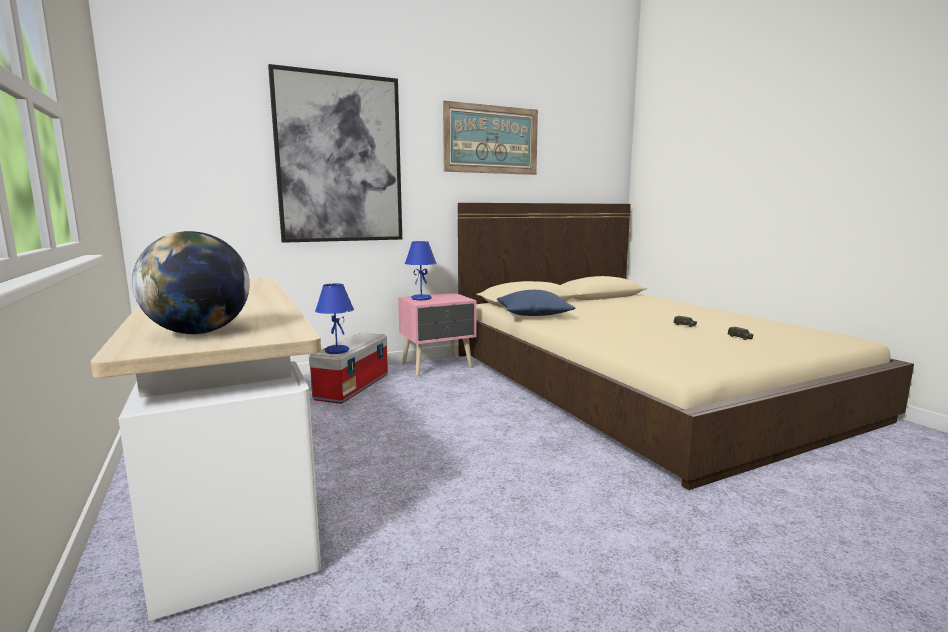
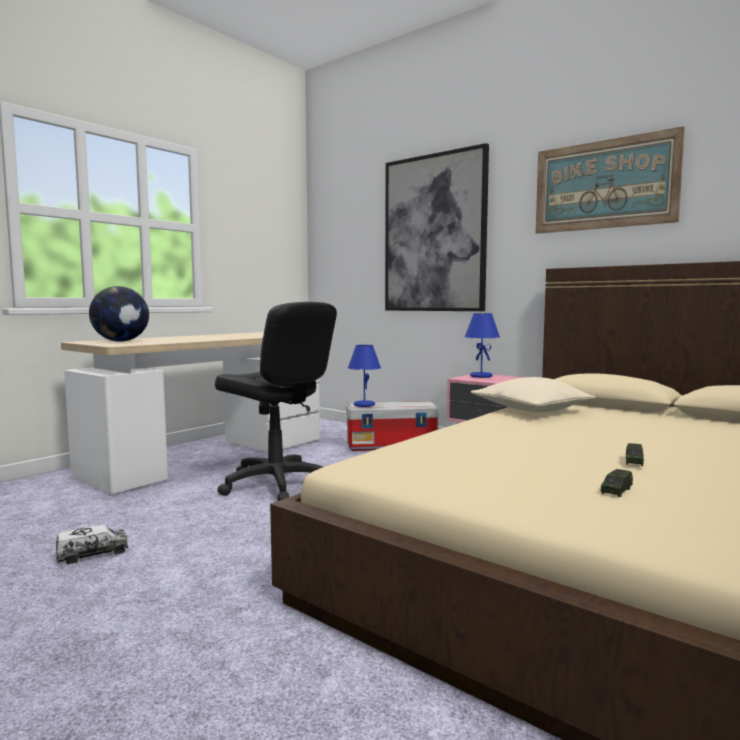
camera: 65 degrees right, 5 degrees down
(407, 455) = (276, 485): none -> black office chair
(533, 315) = (531, 410): blue pillow -> beige pillow
(545, 591) = (92, 554): none -> toy truck

